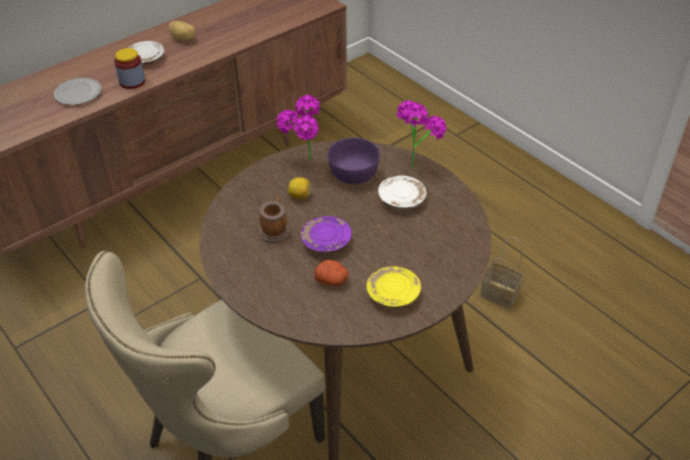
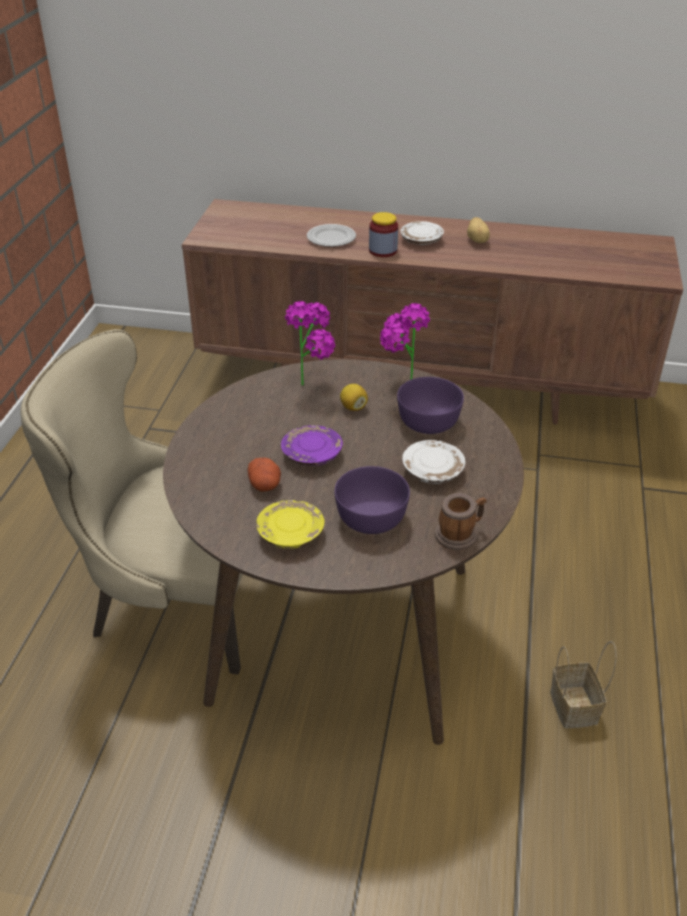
camera: 50 degrees right, 5 degrees down
(275, 230) = (291, 417): mug -> mug (460, 534)
(415, 163) = (500, 452): potted plant -> potted plant (314, 383)
(416, 249) = (372, 517): none -> purple bowl

